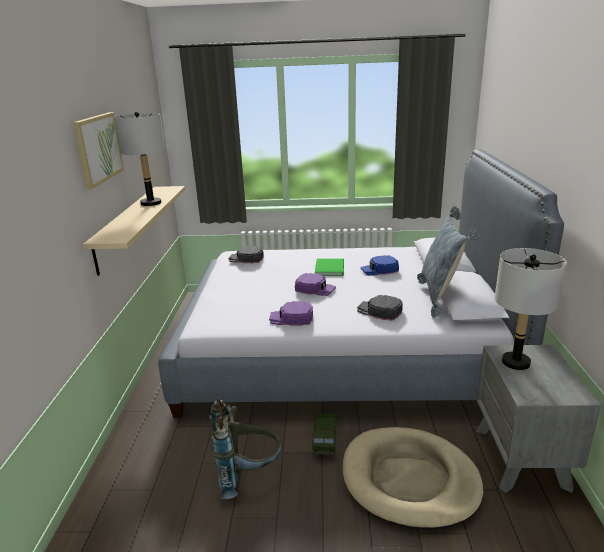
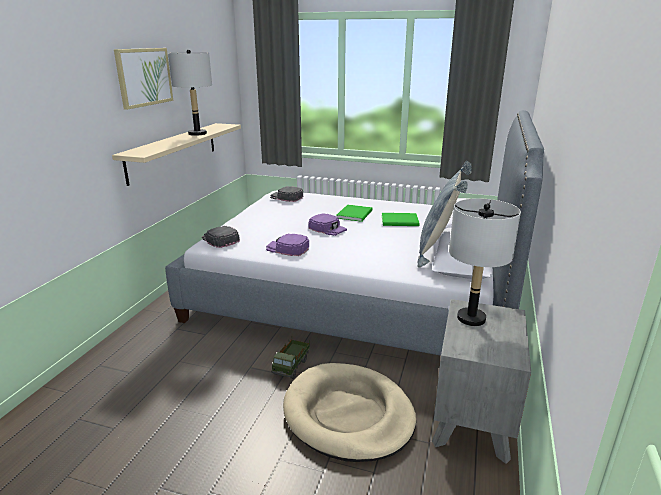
camera: 15 degrees right, 0 degrees up
(248, 475) = (210, 378): grey backpack -> none
(379, 269) = (401, 221): blue cap -> green book
(379, 311) = (372, 255): black cap -> black cap (219, 239)

